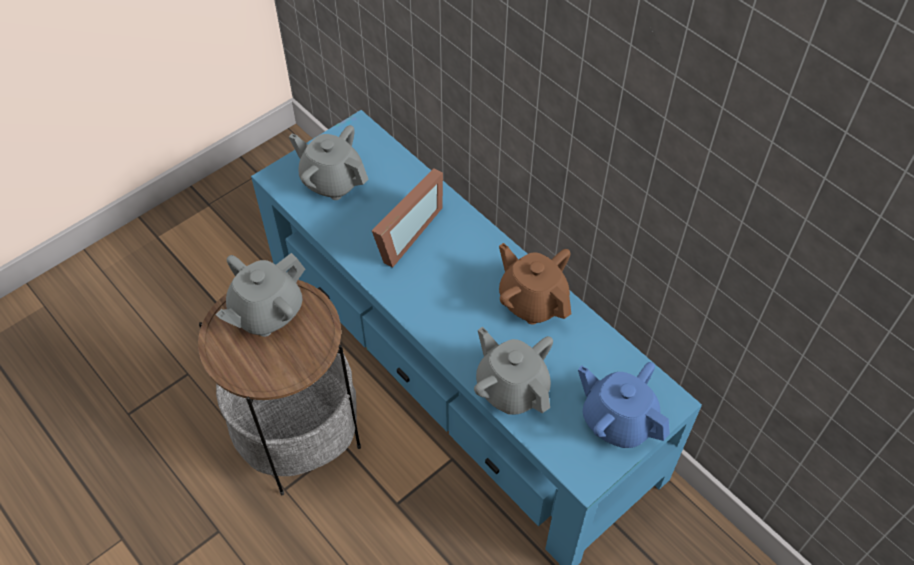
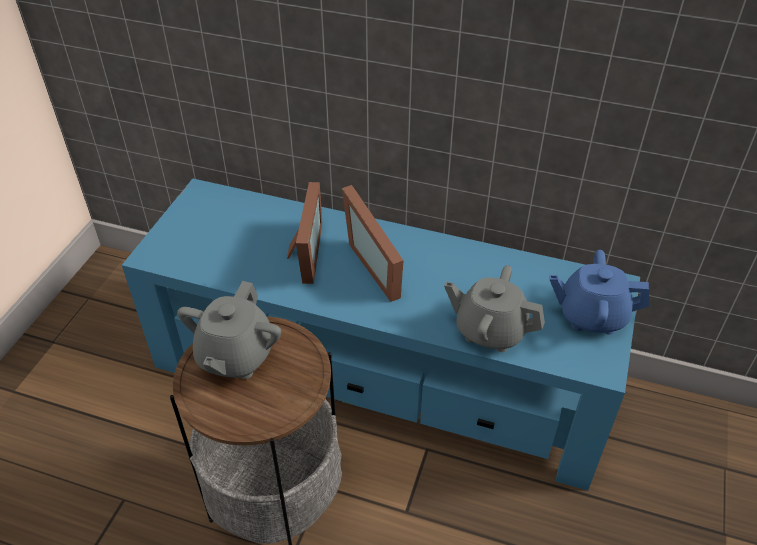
camera: 30 degrees left, 10 degrees down
(332, 181) = (206, 239): grey teapot -> none
(463, 275) = (380, 264): none -> picture frame
(532, 301) = (452, 260): brown teapot -> none

